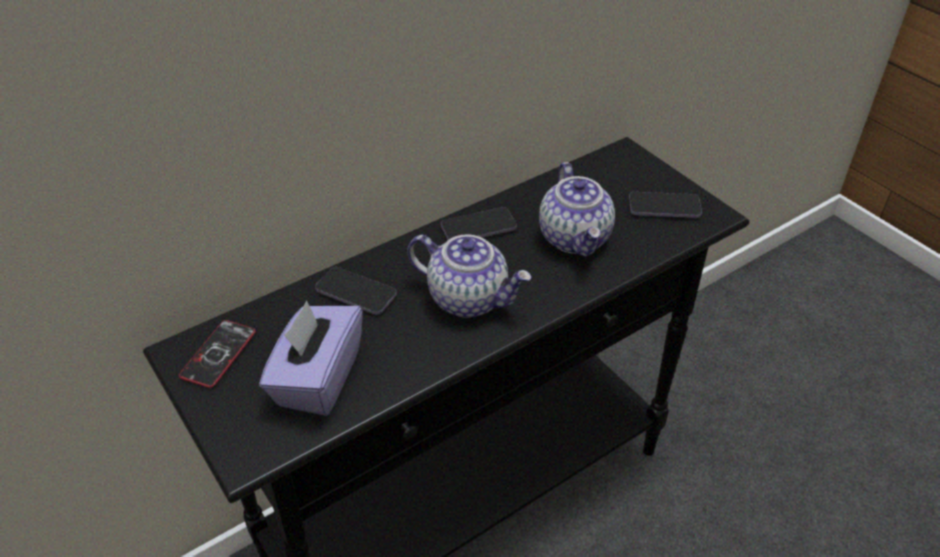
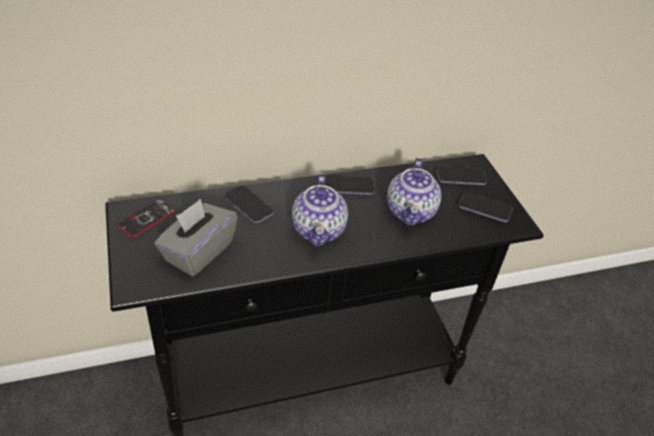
camera: 15 degrees right, 0 degrees up
(317, 379) = (198, 252): purple tissue box -> grey tissue box
(469, 298) = (319, 230): teapot -> teapot turned 45 degrees clockwise
(615, 175) = (461, 177): none -> phone

